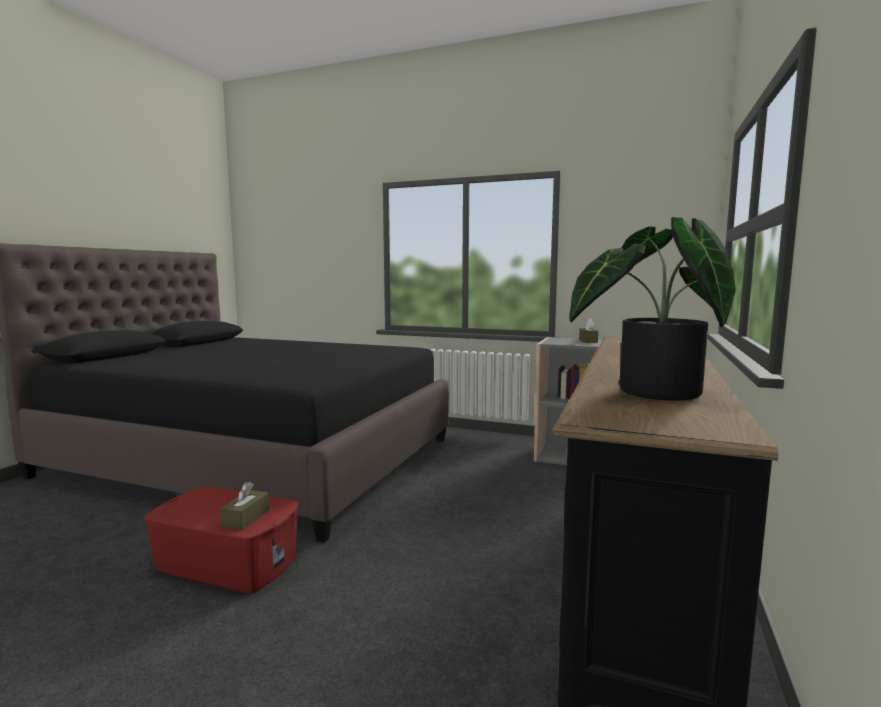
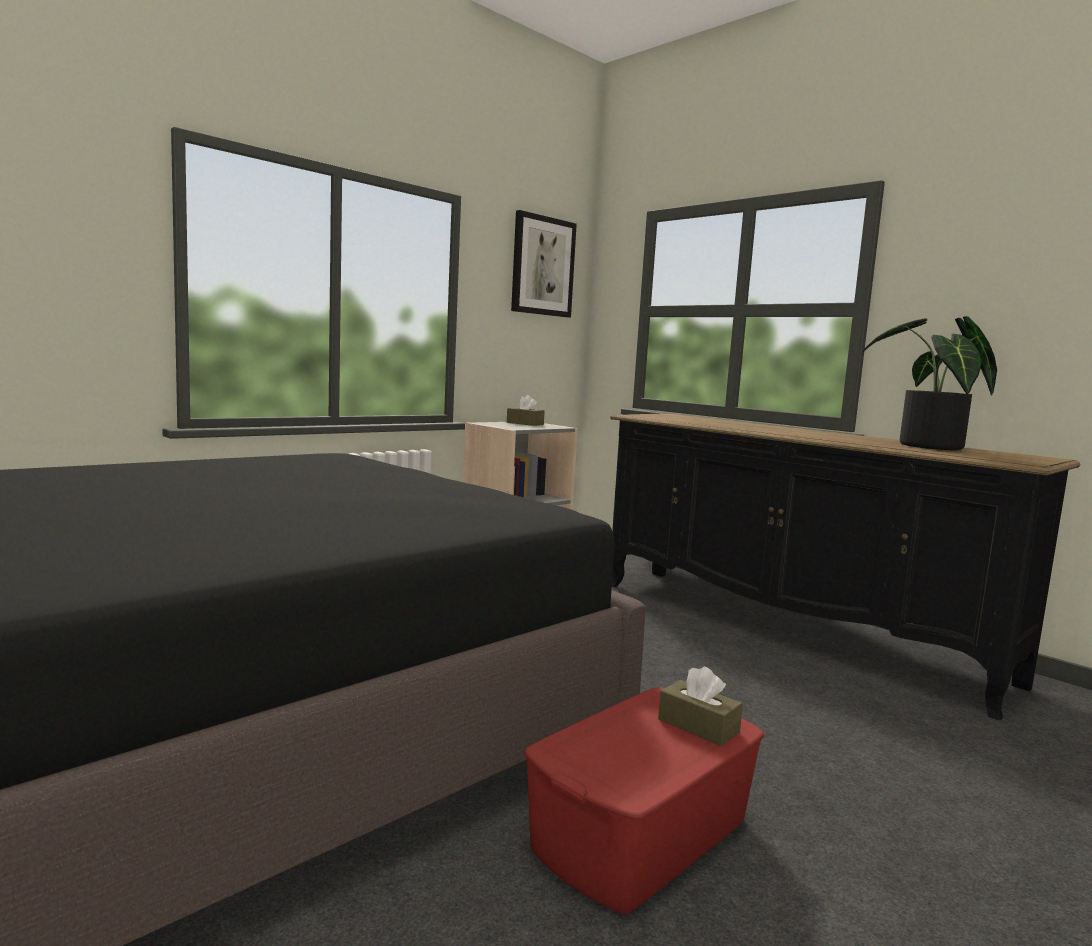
camera: 65 degrees left, 0 degrees up
(651, 207) = (542, 266): none -> picture

